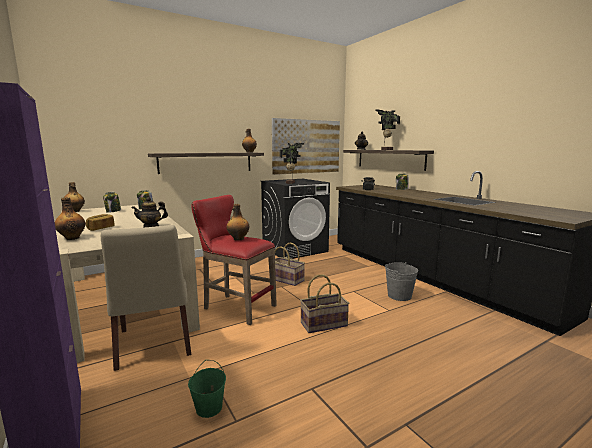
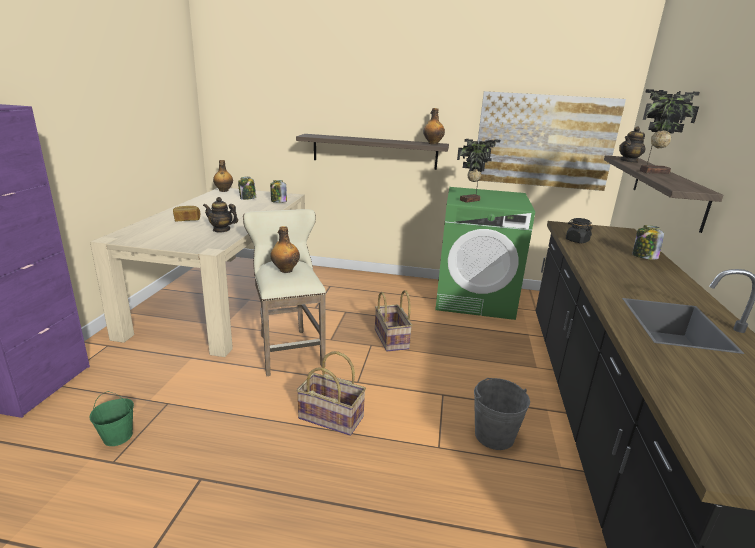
camera: 40 degrees right, 10 degrees up
(72, 238) = (145, 226): bottle -> none
(154, 344) = (177, 353): beige chair -> none
(236, 307) = (288, 348): red stool -> beige stool
(295, 249) = (475, 299): black washing machine -> green washing machine

